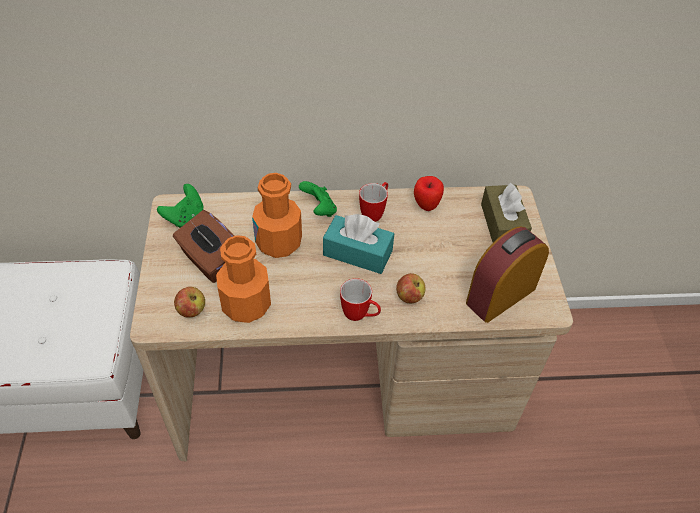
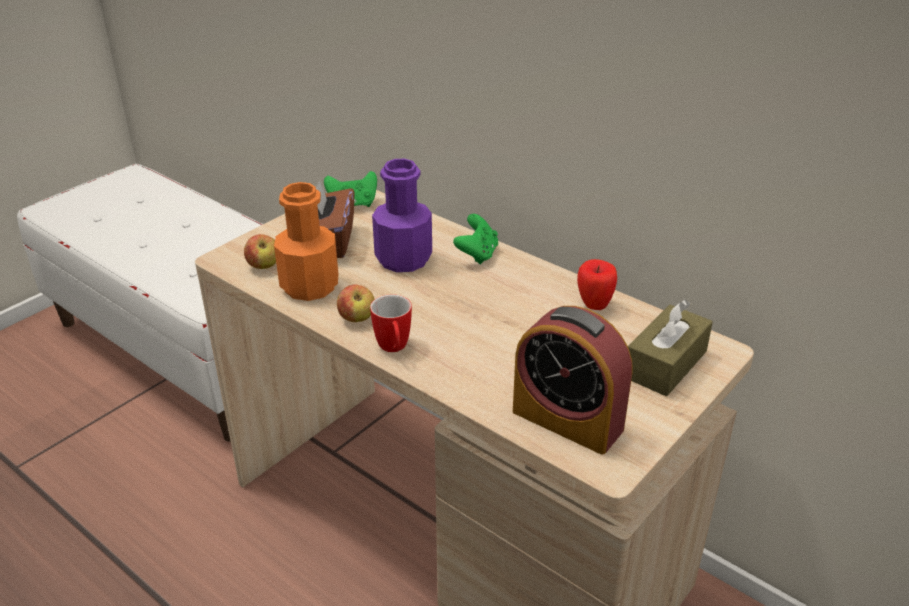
camera: 45 degrees right, 15 degrees down
(279, 242) = (403, 259): orange bottle -> purple bottle
(357, 253) = (464, 303): turquoise tissue box -> none
(375, 212) = (530, 283): mug -> none
(409, 297) = (464, 363): apple -> apple (357, 318)
(501, 295) = (567, 420): alarm clock -> alarm clock turned 150 degrees counterclockwise

